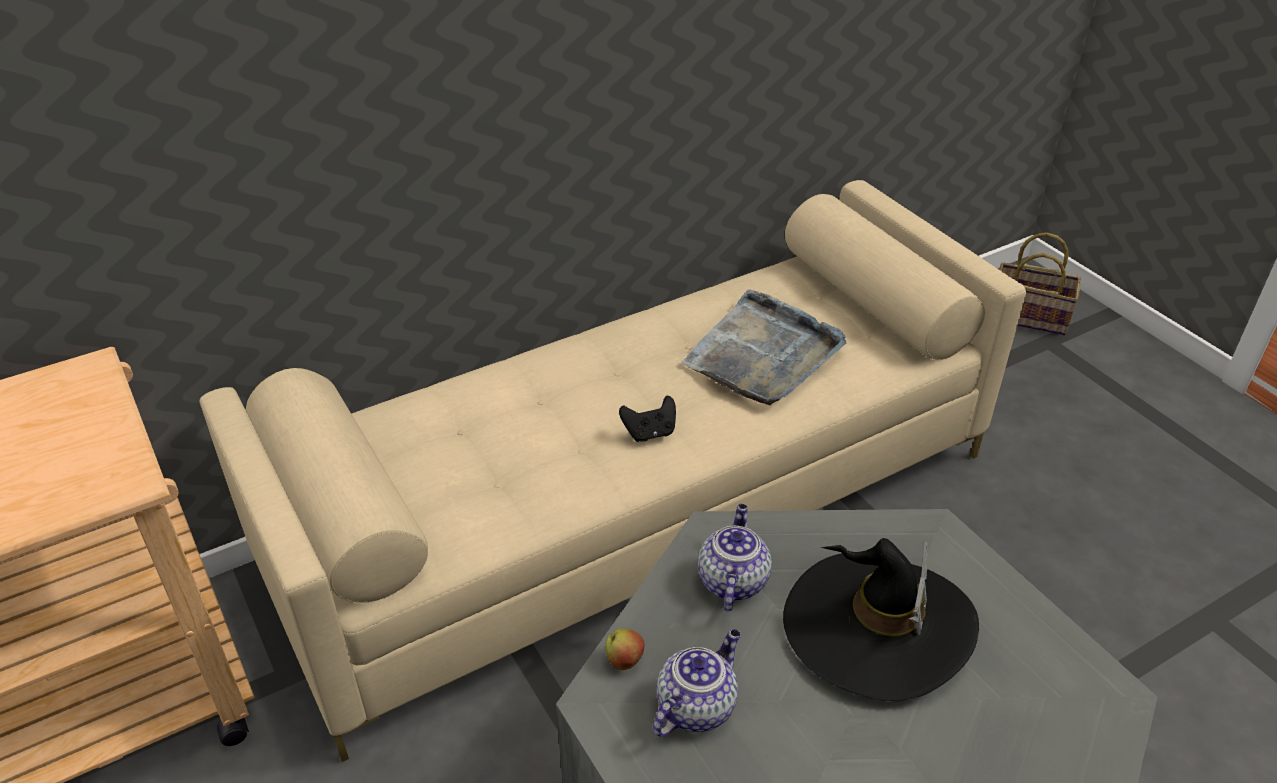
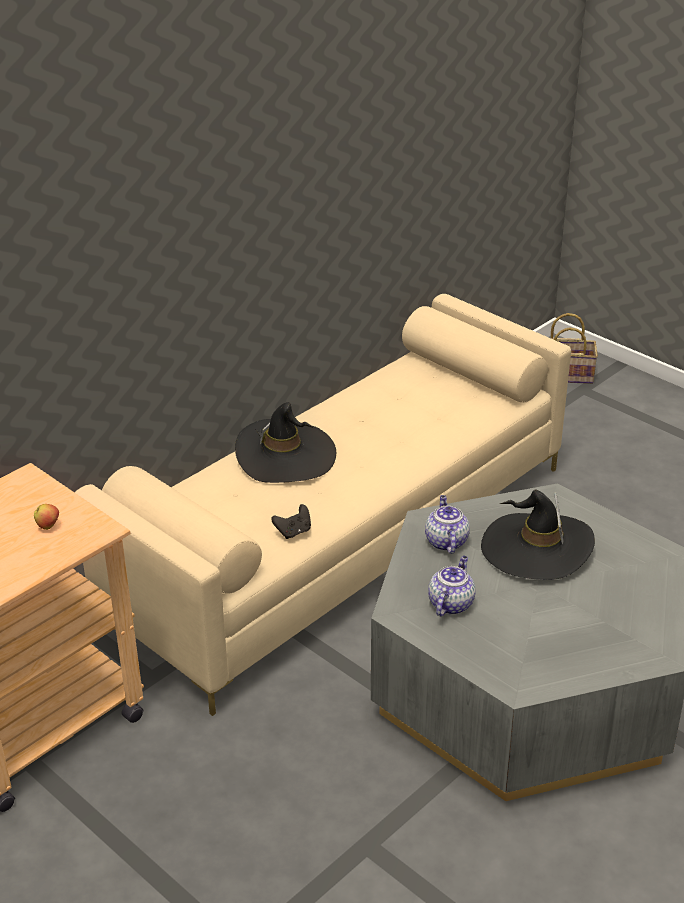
camera: 15 degrees left, 5 degrees down
(554, 384) = (285, 456): none -> black hat
(624, 661) = (401, 591): apple -> apple (48, 526)
(650, 433) = (361, 473): black game controller -> black game controller (293, 532)
(763, 354) = (414, 416): grey tray -> none

